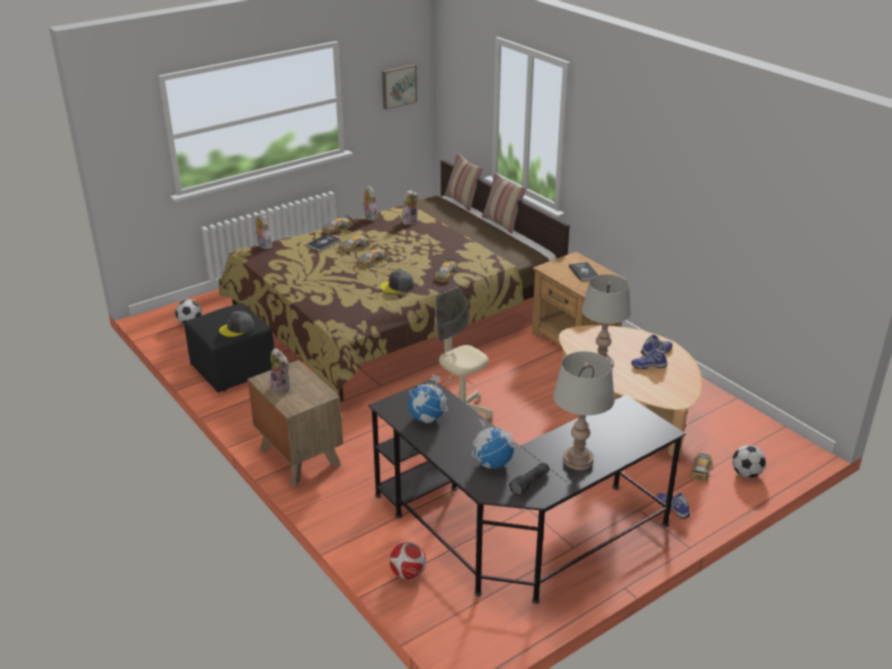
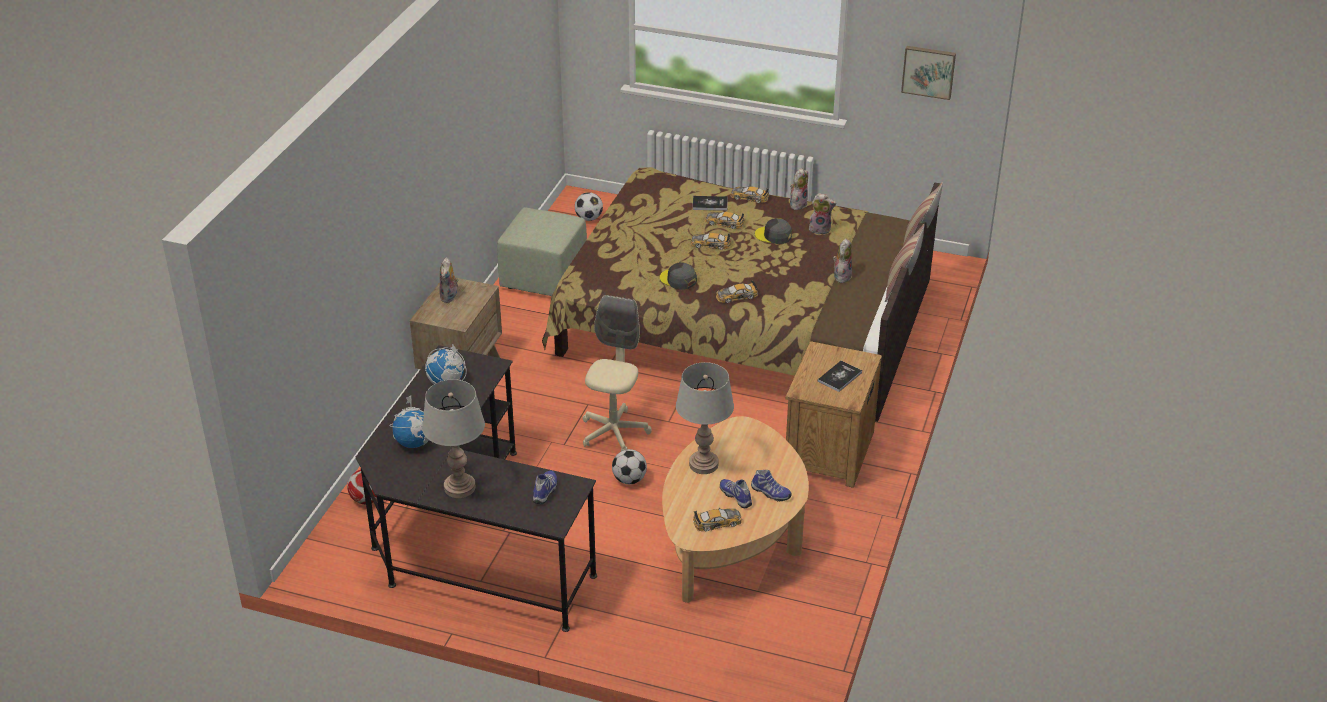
camera: 55 degrees right, 5 degrees up
(234, 371) = (544, 278): black ottoman -> green ottoman
(237, 328) = (536, 236): grey cap -> grey cap (773, 235)
(263, 245) = (667, 176): plush toy -> plush toy (841, 276)
(530, 484) = (402, 473): flashlight -> none
(673, 508) = (595, 626): shoe -> shoe (546, 491)
(701, 469) = (680, 625): toy car -> toy car (717, 522)
(746, 474) = (703, 661): football -> football (629, 480)

